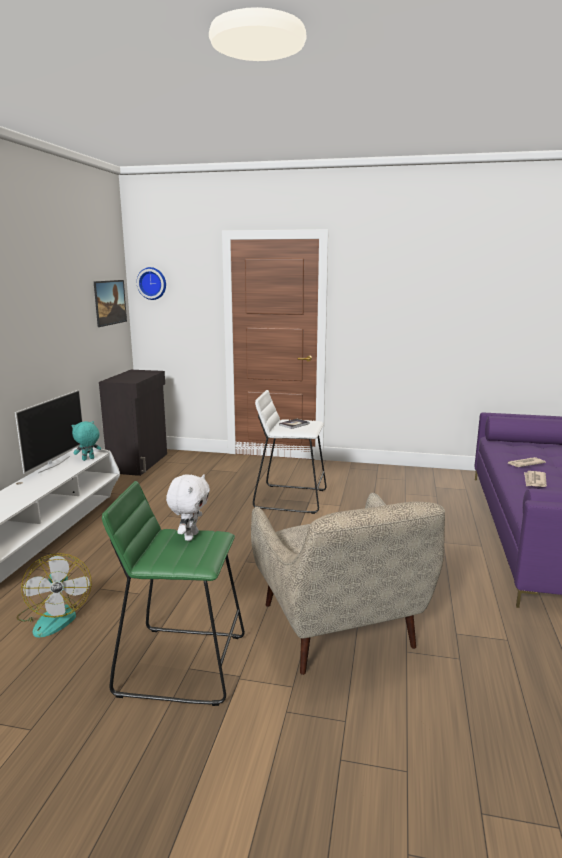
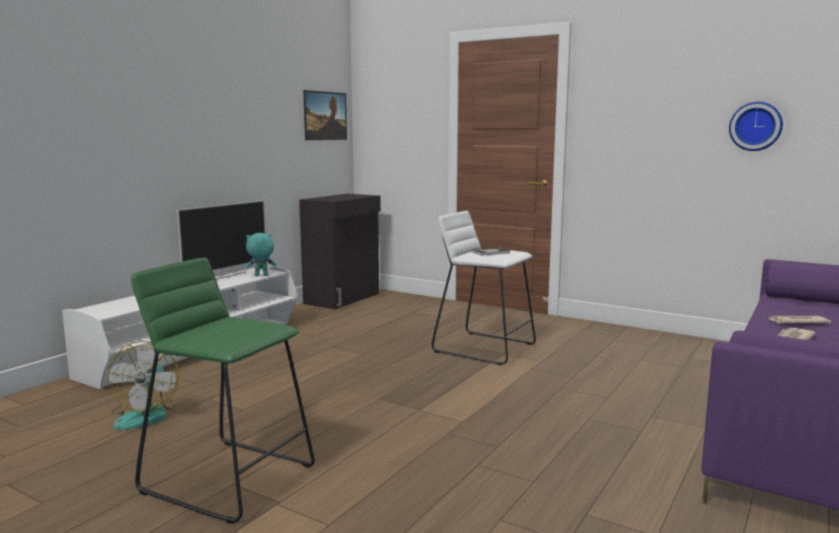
camera: 20 degrees right, 5 degrees down
(152, 283) = (376, 97): wall clock -> wall clock (755, 126)
(190, 536) = (245, 324): white plush toy -> none
(339, 631) = (431, 482): beige armchair -> none

